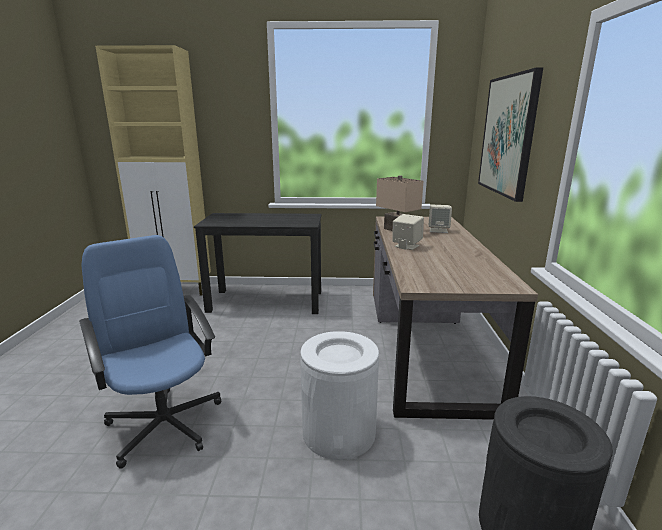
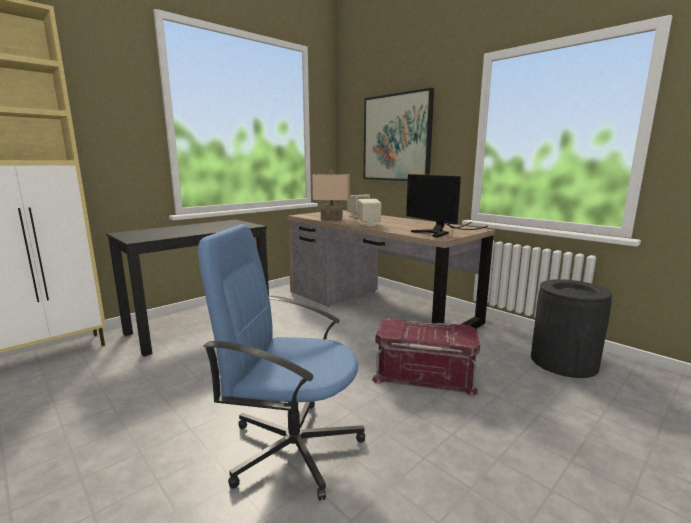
camera: 45 degrees left, 5 degrees down
(339, 432) = (424, 374): white trash can -> red storage box
(445, 278) = (441, 232): none -> monitor

